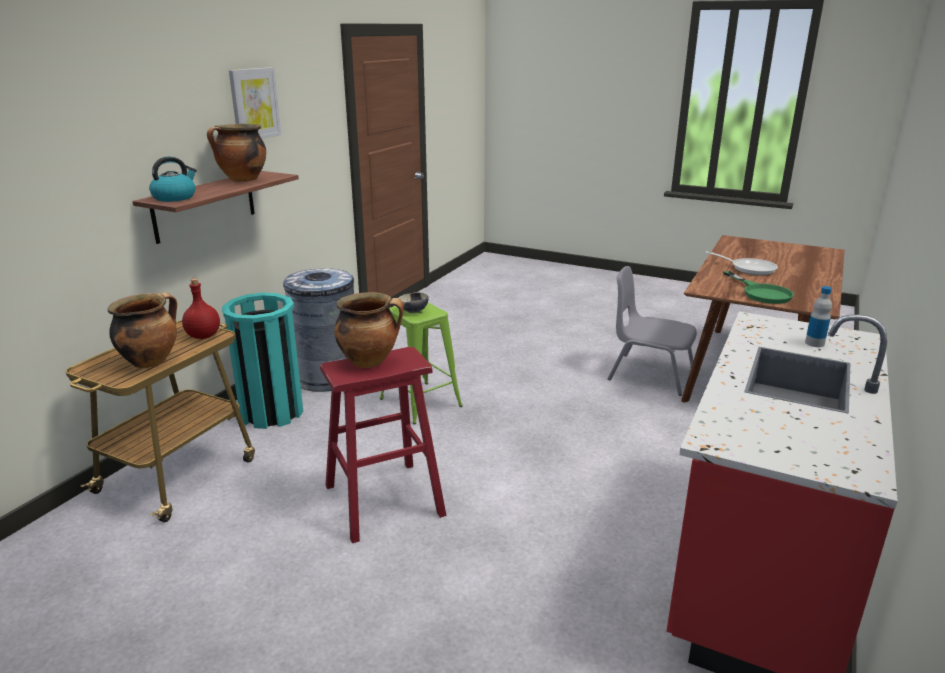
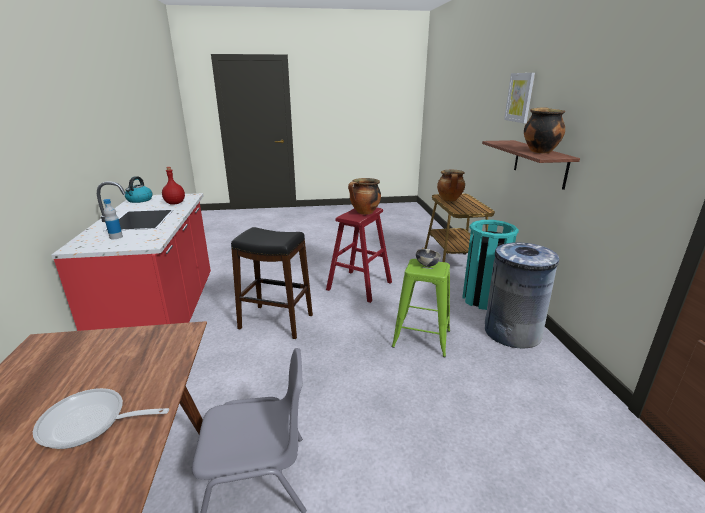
camera: 145 degrees right, 0 degrees up
(175, 197) = (506, 142): kettle -> kettle (139, 200)
(204, 336) = (464, 210): red bottle -> red bottle (175, 203)
(254, 104) = (596, 99): picture -> picture (520, 97)
(571, 486) = (275, 322): none -> black stool
(761, 293) = (105, 350): green frying pan -> none

